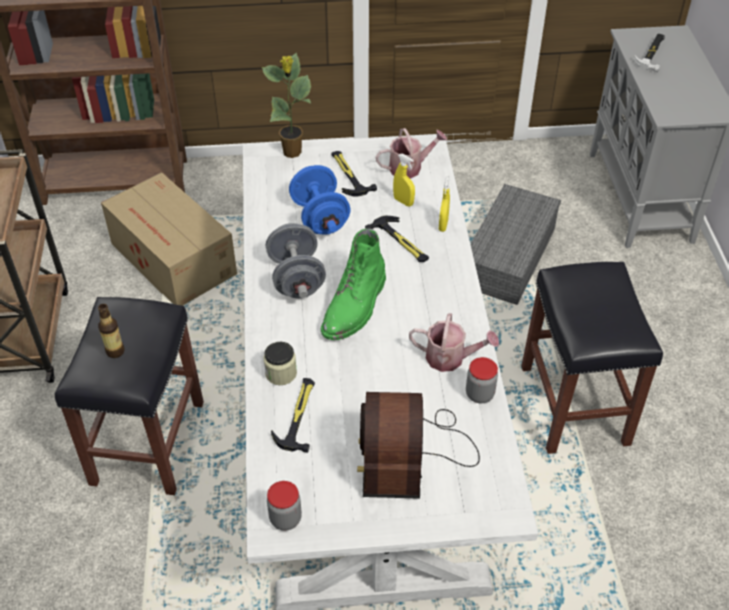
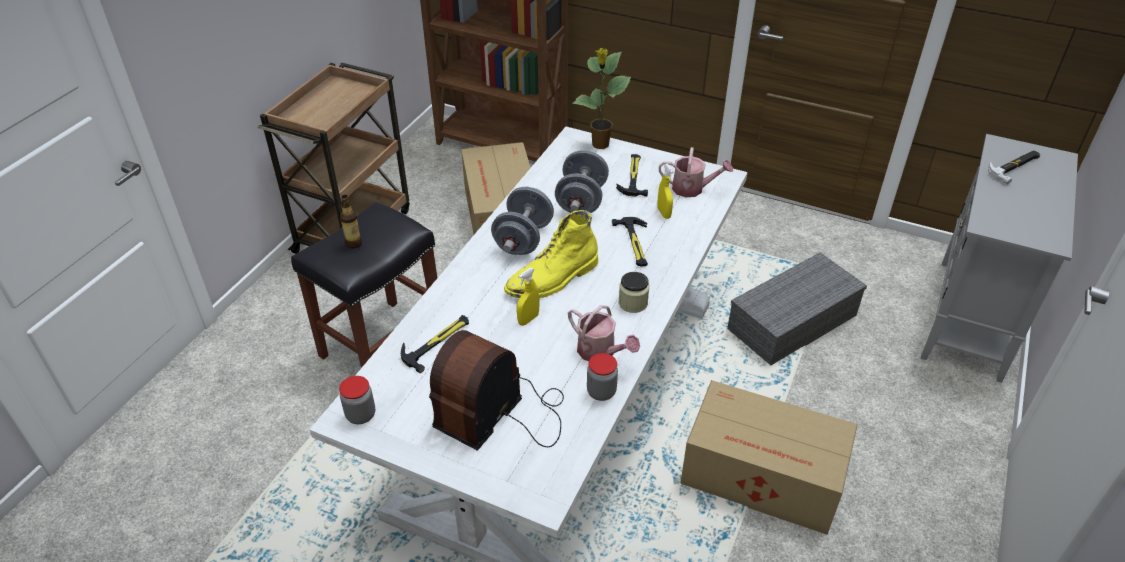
camera: 30 degrees right, 5 degrees down
(281, 373) = (450, 305): jar -> jar (633, 303)
(320, 218) = (581, 201): blue dumbbell -> grey dumbbell
(355, 307) = (553, 279): green boot -> yellow boot
(443, 225) = (684, 244): yellow spray bottle -> yellow spray bottle (528, 319)
(575, 406) = (764, 477): black stool -> cardboard box

